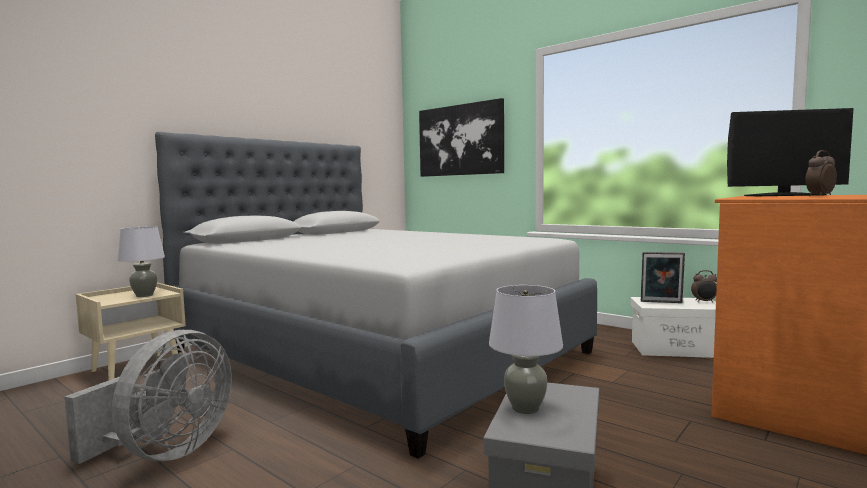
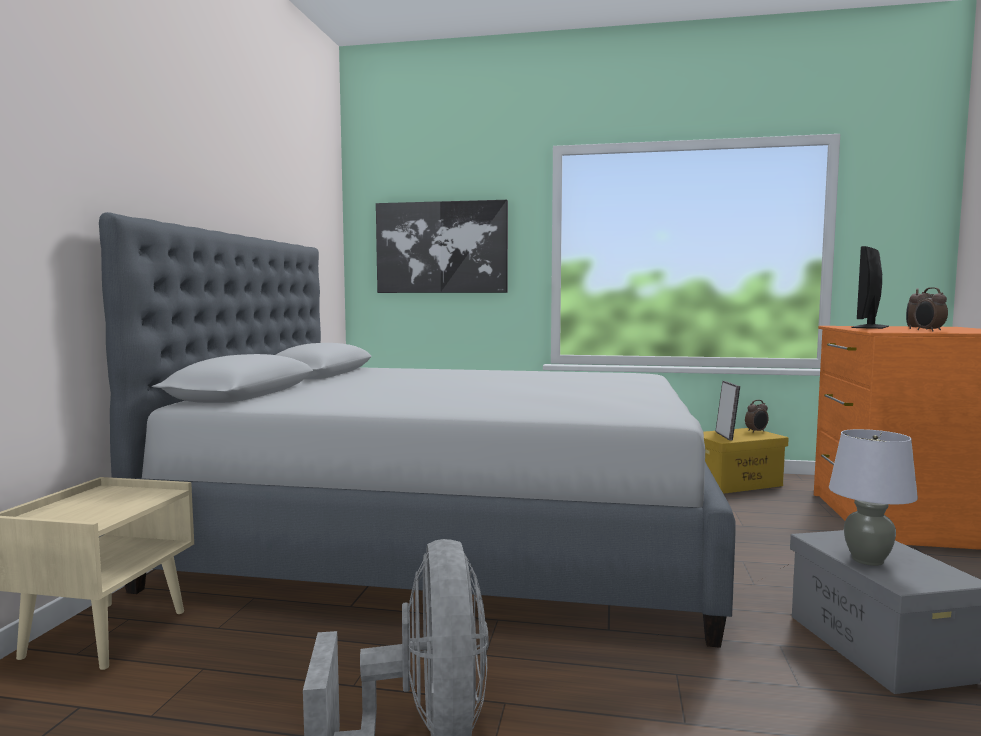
camera: 30 degrees left, 0 degrees up
(144, 295) = (131, 502): grey table lamp -> none
(661, 302) = (726, 436): picture frame -> picture frame turned 75 degrees counterclockwise
(676, 349) = (735, 483): white storage box -> yellow storage box
(783, 195) = (870, 327): monitor -> monitor turned 150 degrees clockwise
(806, 197) = (928, 331): none -> alarm clock

